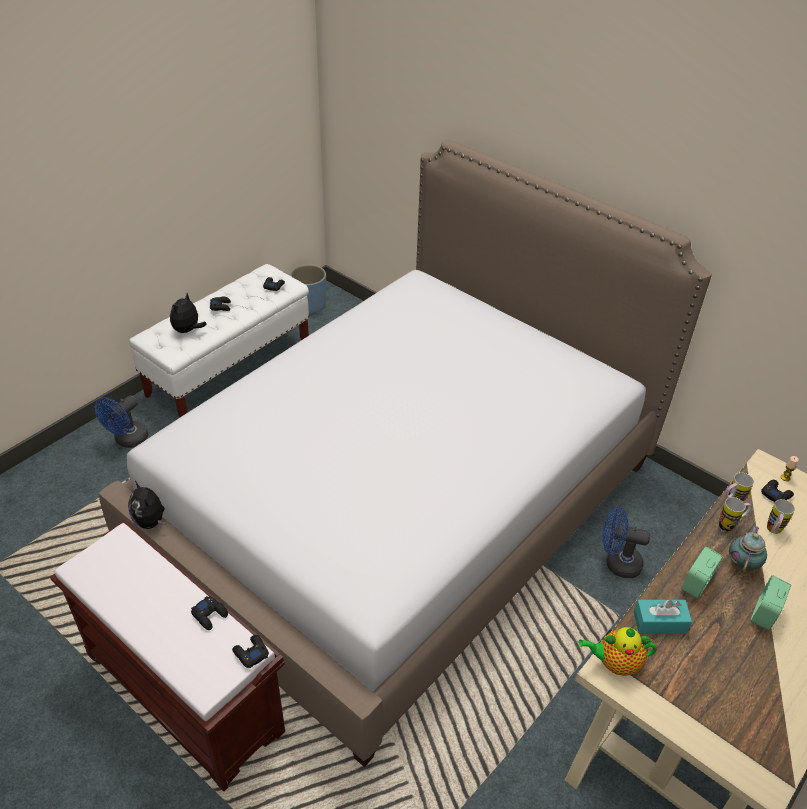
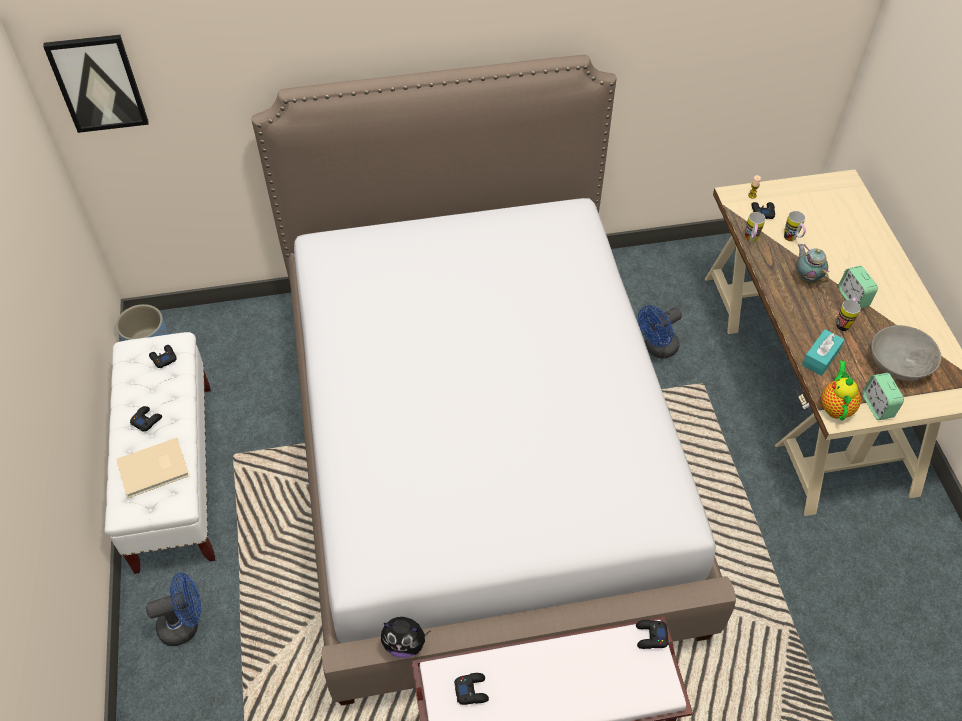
camera: 50 degrees left, 10 degrees up
(127, 440) = (185, 624): blue fan -> blue fan turned 90 degrees counterclockwise
(188, 330) = (155, 470): plush toy -> beige book
(210, 615) = (588, 646): black game controller -> black game controller (471, 690)
(351, 77) = (98, 83): none -> picture
(615, 663) = (835, 406): teapot -> teapot turned 150 degrees clockwise
(696, 584) = (804, 313): alarm clock -> alarm clock (877, 406)
(730, 525) = (769, 257): mug -> mug (843, 323)
(731, 693) = (899, 363): none -> grey bowl

